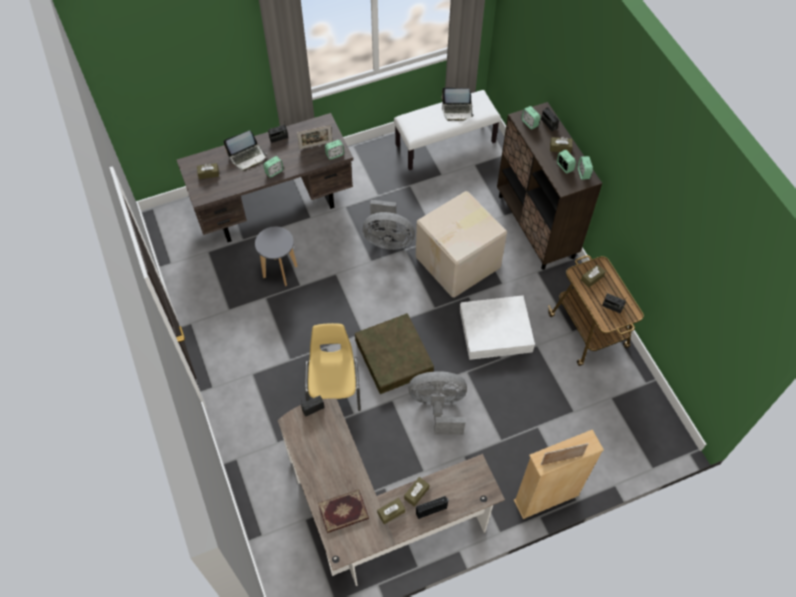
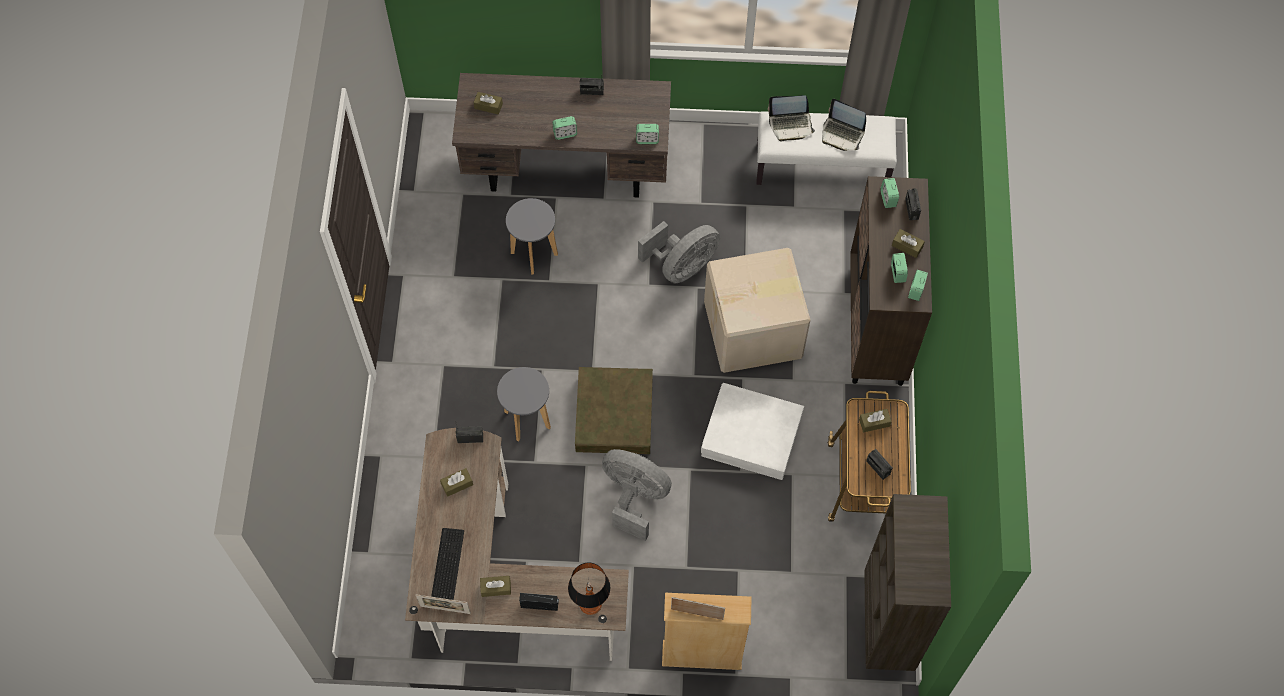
camera: 25 degrees right, 5 degrees up
(247, 157) = (543, 102): laptop -> laptop (790, 124)
(315, 145) = (631, 118): picture frame -> picture frame (445, 609)
(334, 386) = (527, 420): yellow chair -> grey stool
(343, 512) = (446, 565): book -> keyboard
(388, 240) = (682, 266): grey fan -> grey fan turned 75 degrees counterclockwise
(416, 493) = (533, 580): brown tissue box -> brown tissue box (457, 484)
(468, 491) = (590, 604): none -> table lamp
(658, 420) = (887, 627): none -> brown bookcase

